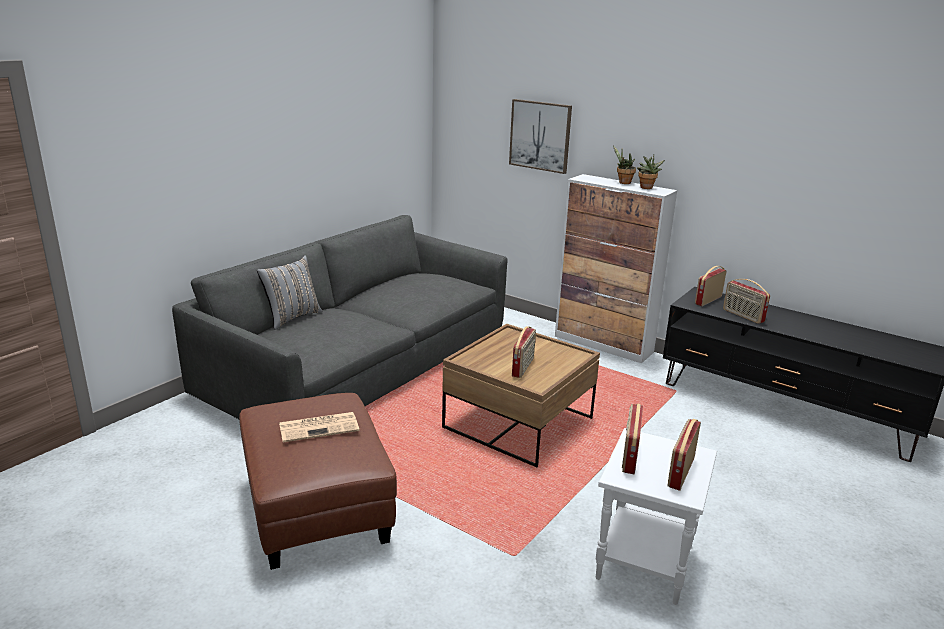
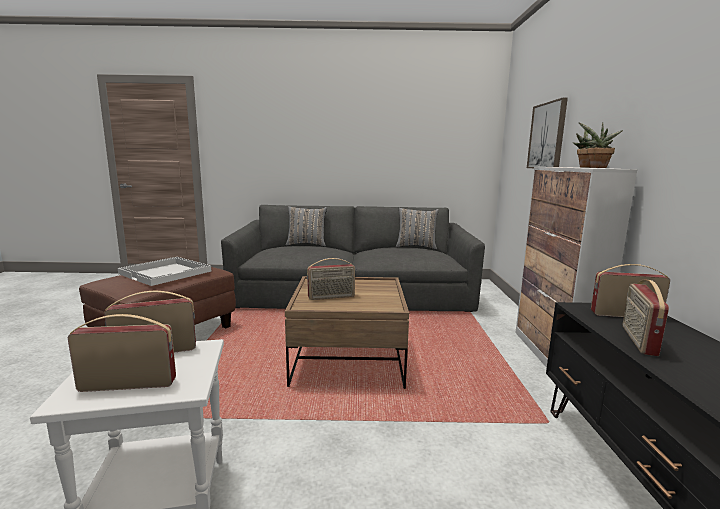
camera: 55 degrees right, 10 degrees down
(320, 427) = (166, 272): newspaper -> white tray
(405, 275) = (416, 246): none -> grey pillow

